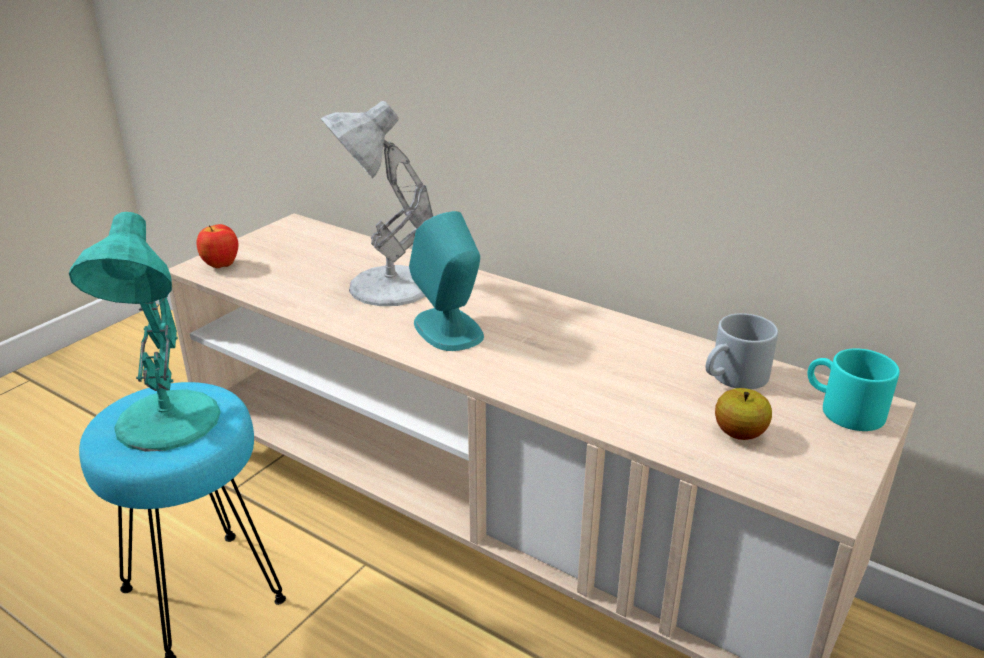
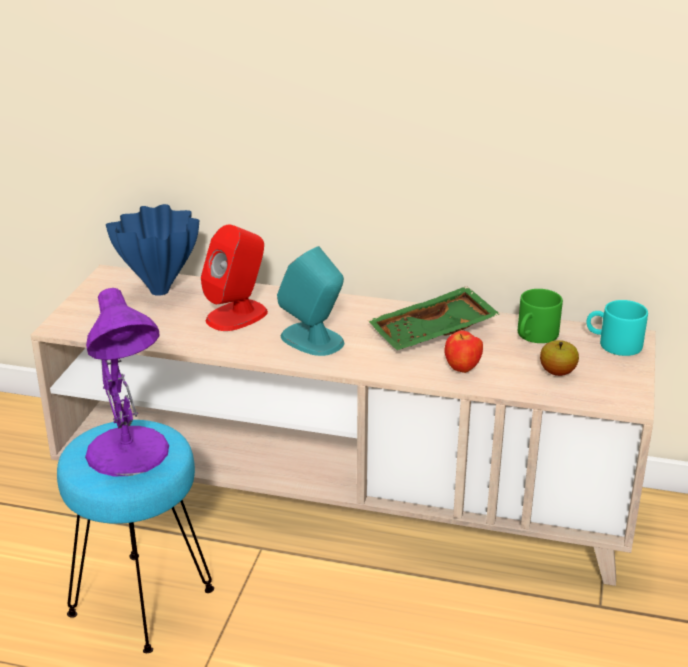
camera: 20 degrees left, 0 degrees up
(167, 423) = (129, 453): turquoise table lamp -> purple table lamp
(221, 266) = (79, 322): apple -> apple (462, 369)
(329, 248) = (161, 291): none -> blue vase
(386, 287) = (237, 315): white table lamp -> red speaker
(600, 349) = (433, 333): none -> green tray
(733, 378) = (535, 336): grey mug -> green mug

